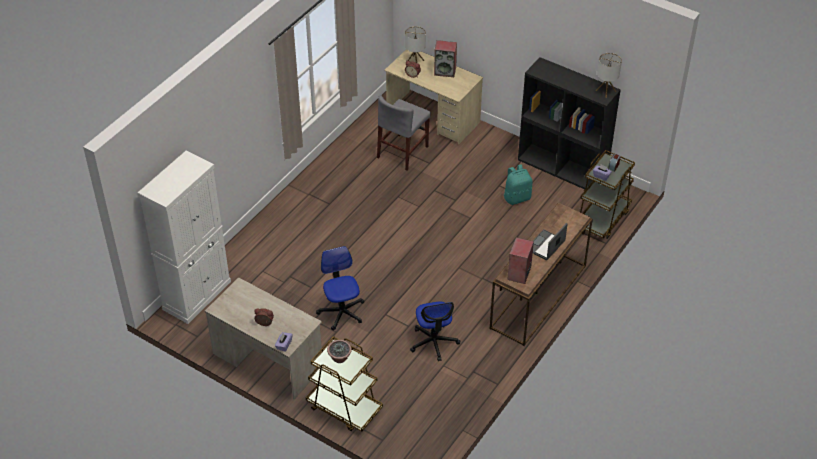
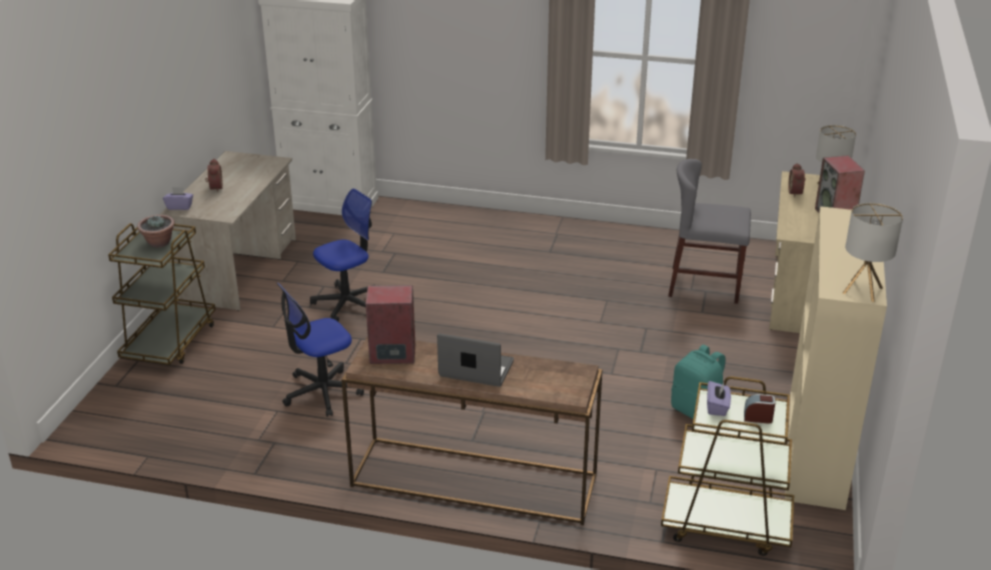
camera: 70 degrees right, 15 degrees down
(563, 168) = (817, 449): black bookcase -> beige bookcase

